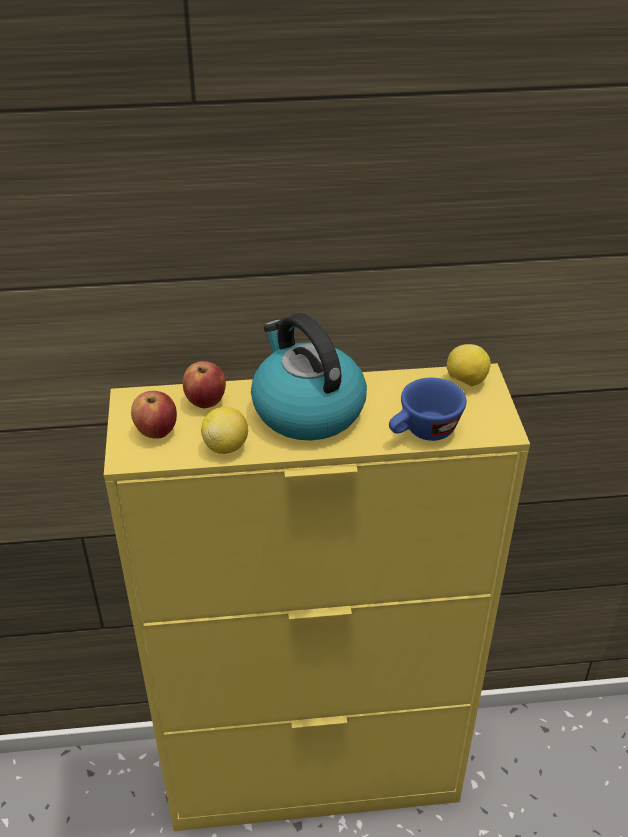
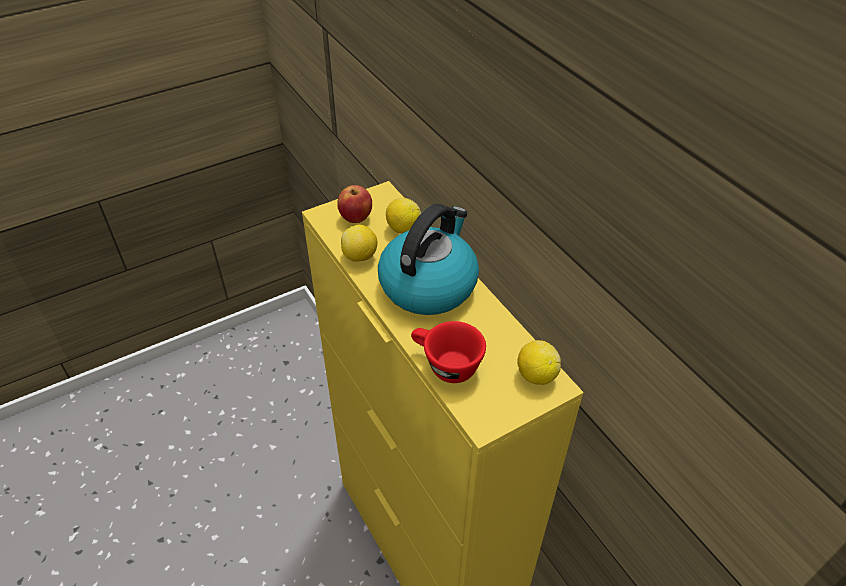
camera: 65 degrees right, 5 degrees up
(206, 401) = (403, 229): apple -> lemon
(423, 432) = (445, 365): blue cup -> red cup

